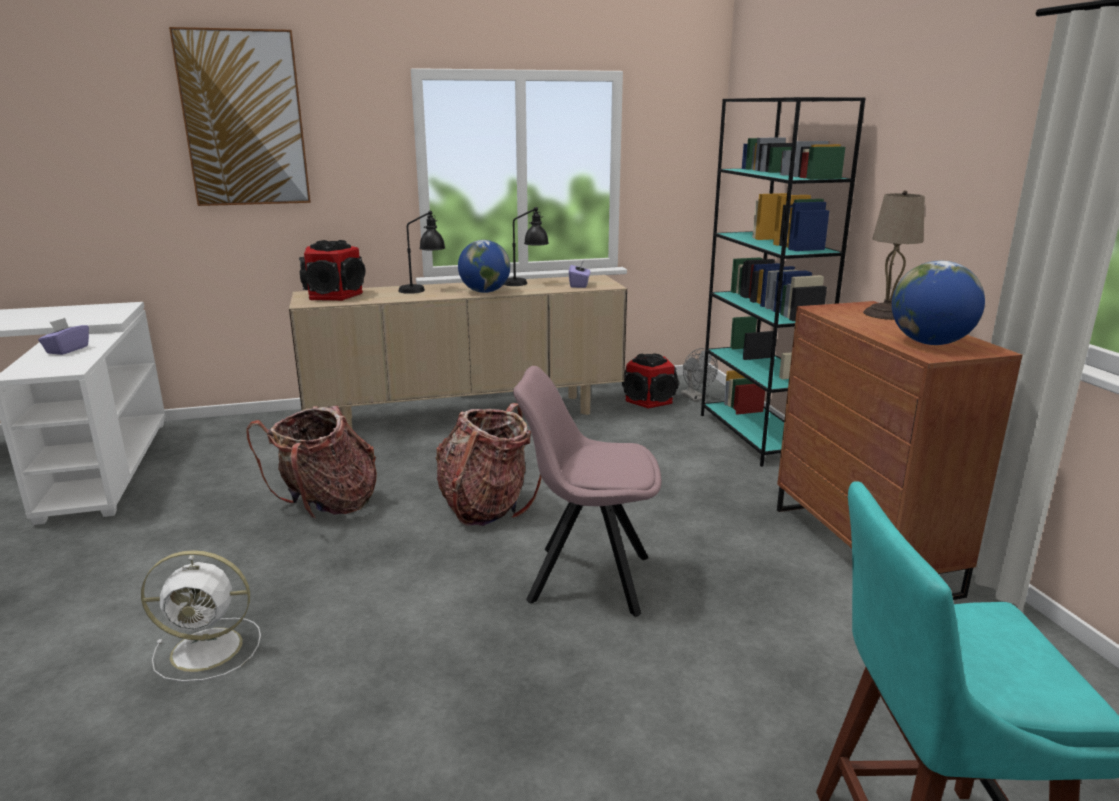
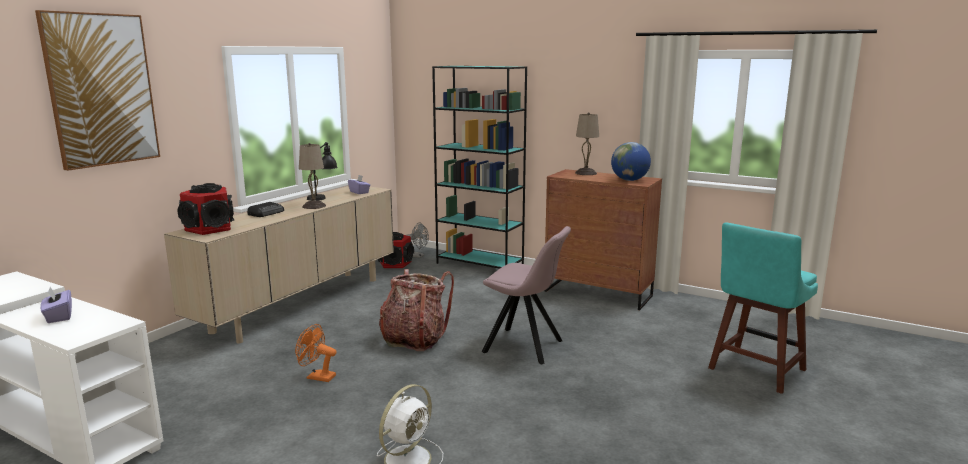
camera: 45 degrees left, 5 degrees down
(326, 505) = (317, 377): backpack -> orange fan
(423, 290) = (266, 213): black table lamp -> radio
(485, 292) = (313, 206): globe -> beige table lamp
(588, 579) = (523, 346): pink chair -> pink chair turned 120 degrees counterclockwise

